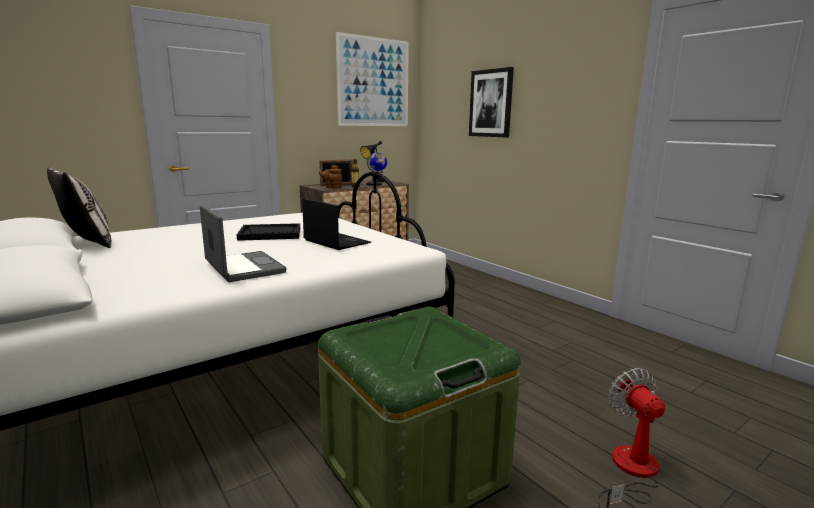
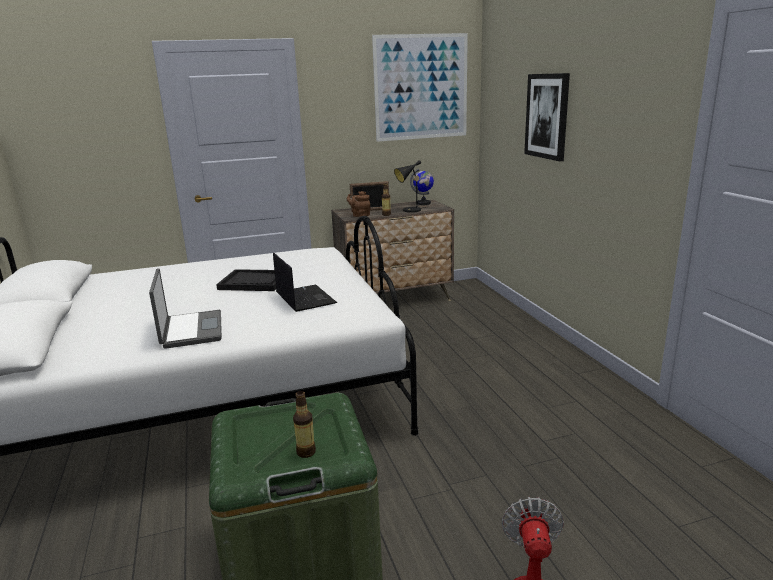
camera: 20 degrees right, 5 degrees up
(87, 242) = (97, 284): pillow -> none
(447, 351) = (306, 452): none -> bottle

